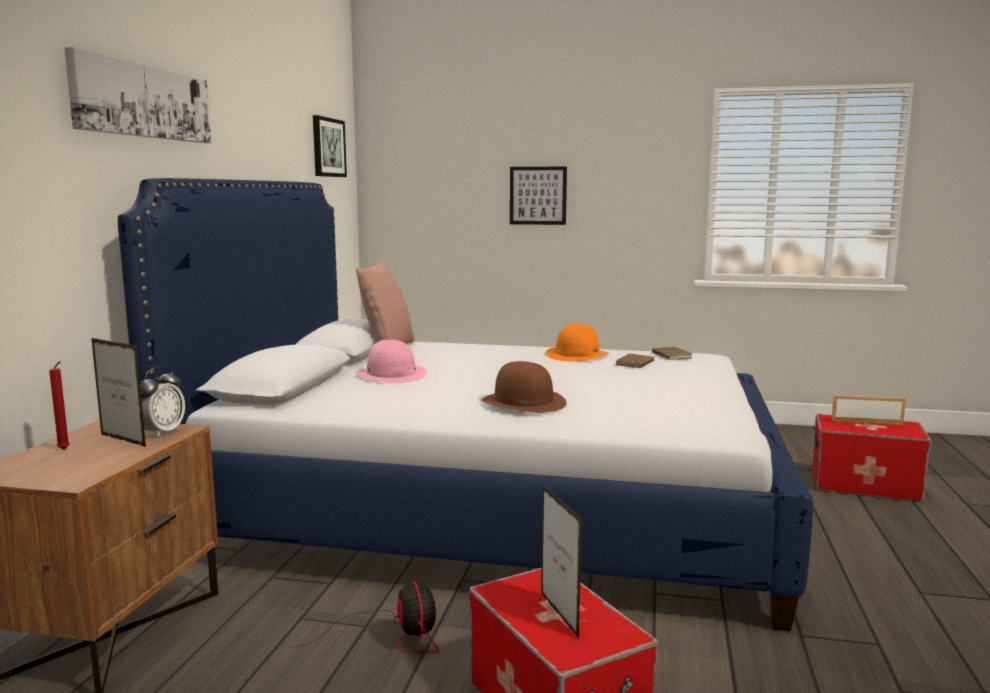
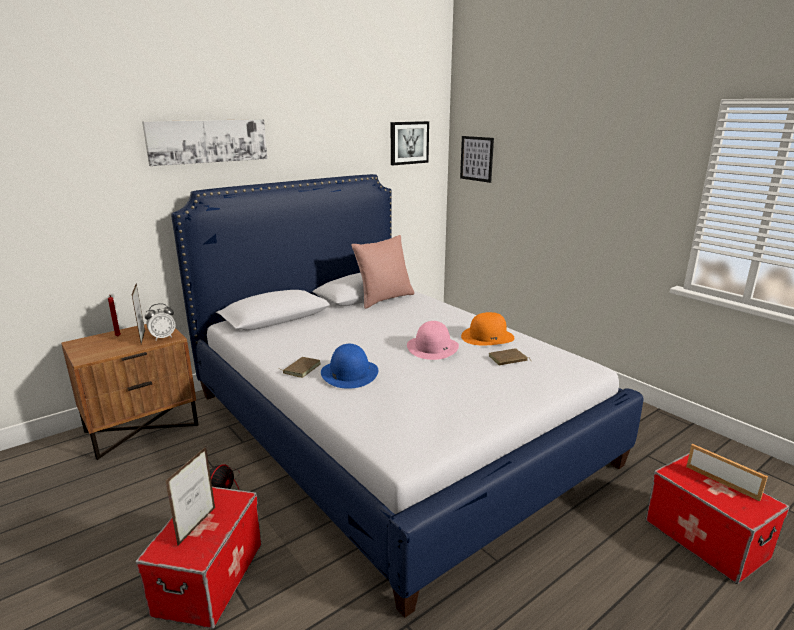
camera: 40 degrees right, 10 degrees up
(391, 374) = (341, 323): pink hat -> pink hat (432, 347)
(523, 402) = (349, 373): brown hat -> blue hat
(538, 195) = (557, 188): picture -> picture (476, 158)
(670, 356) = (554, 359): brown book -> brown book (301, 368)

